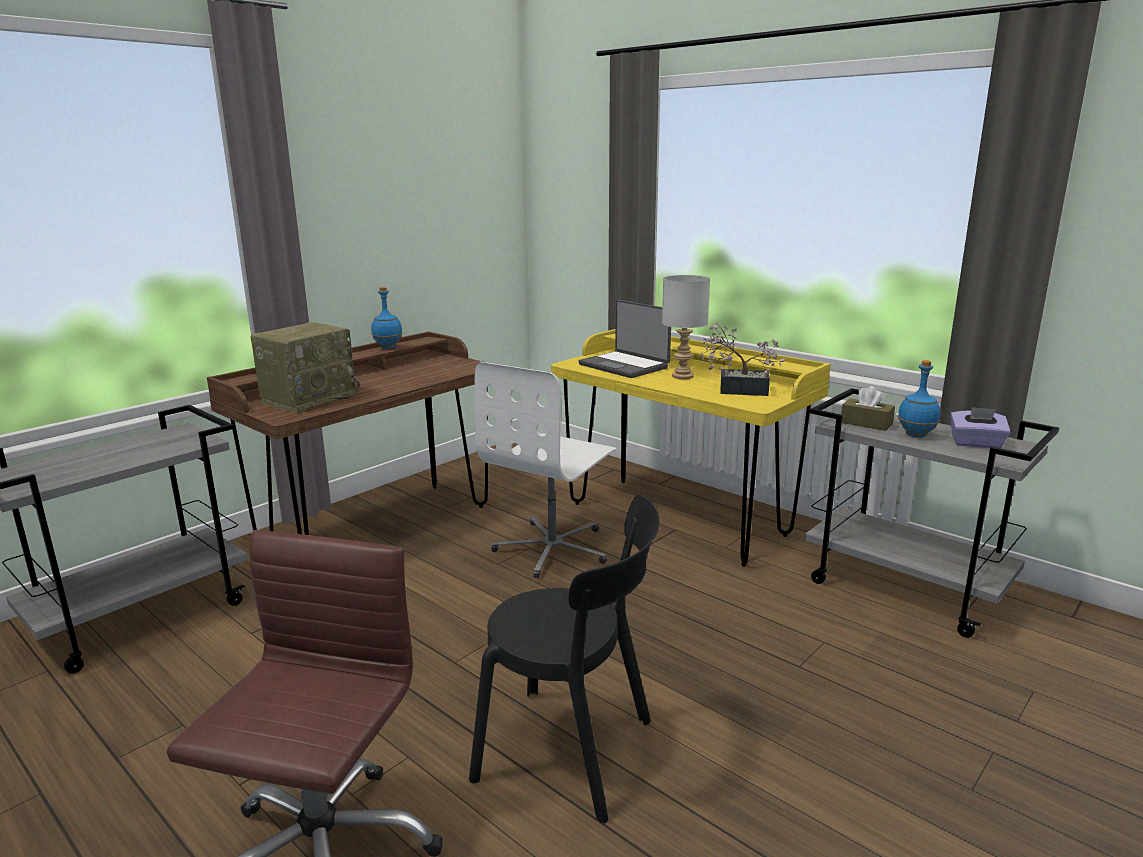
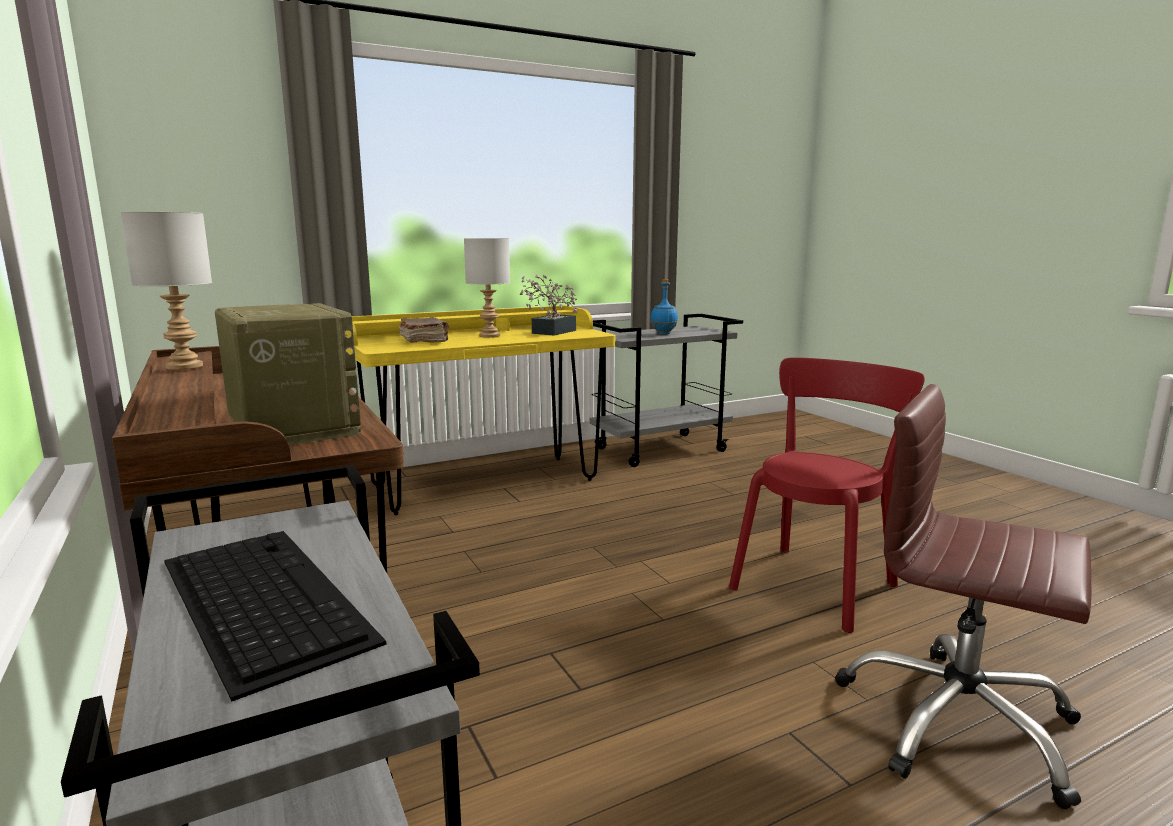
camera: 70 degrees left, 5 degrees down
(107, 455) = (260, 598): none -> keyboard
(387, 347) = (185, 367): blue bottle -> grey table lamp
(553, 548) = (480, 540): white office chair -> none
(573, 752) = (816, 584): black chair -> red chair
(625, 366) = (424, 341): laptop -> brown book
(866, 423) = (631, 335): brown tissue box -> none
(976, 444) = (688, 330): purple tissue box -> none

